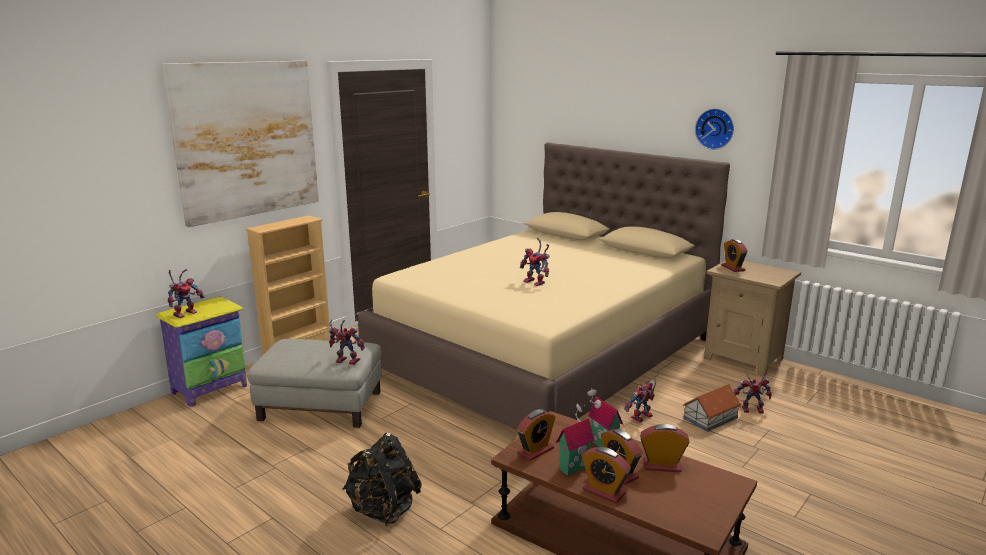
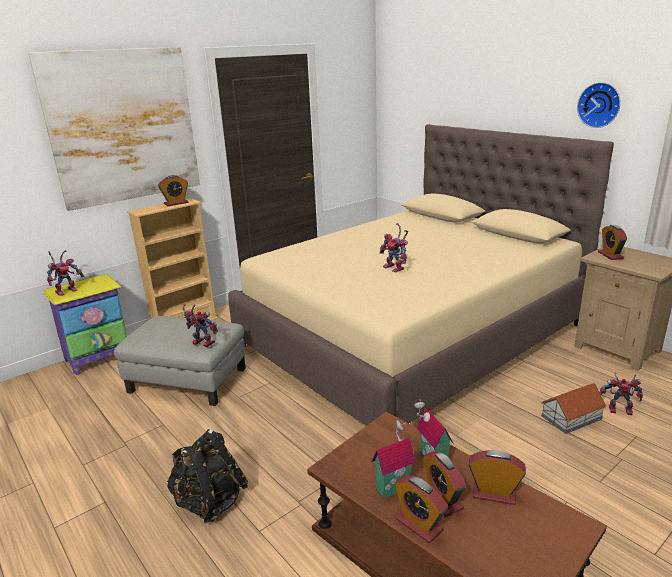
camera: 10 degrees right, 5 degrees up
(535, 451) = (357, 462): alarm clock -> alarm clock (176, 203)
(641, 418) = (496, 413): toy robot -> none

